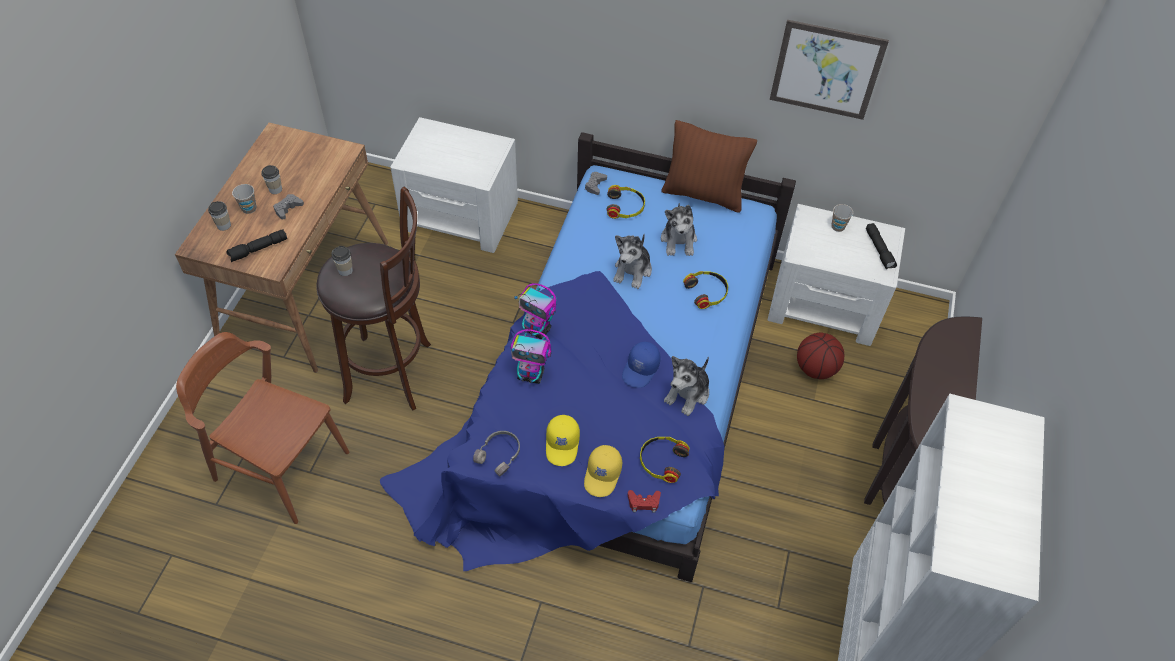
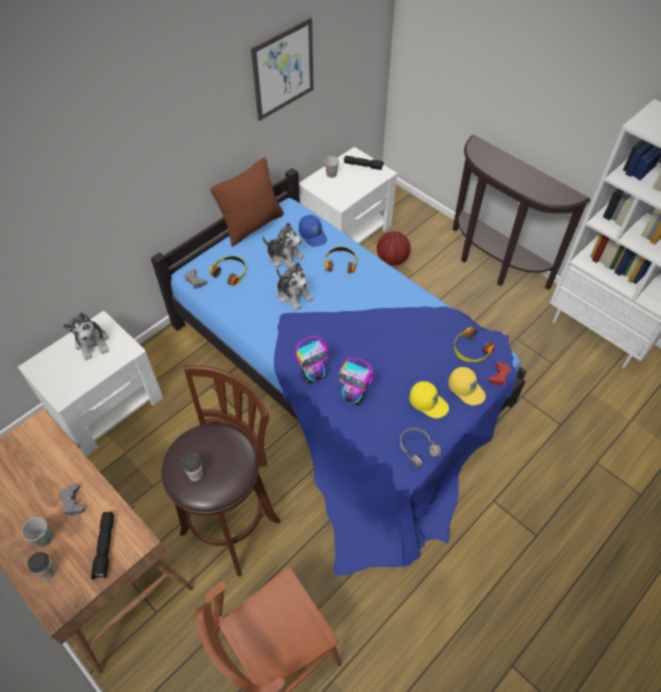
camera: 60 degrees left, 0 degrees up
(275, 189) = (37, 505): cup -> none
(531, 375) = (354, 397): toy robot -> toy robot turned 75 degrees clockwise
(641, 369) = (387, 328): blue cap -> blue cap (313, 235)
(688, 393) = (421, 312): plush toy -> plush toy (92, 343)

